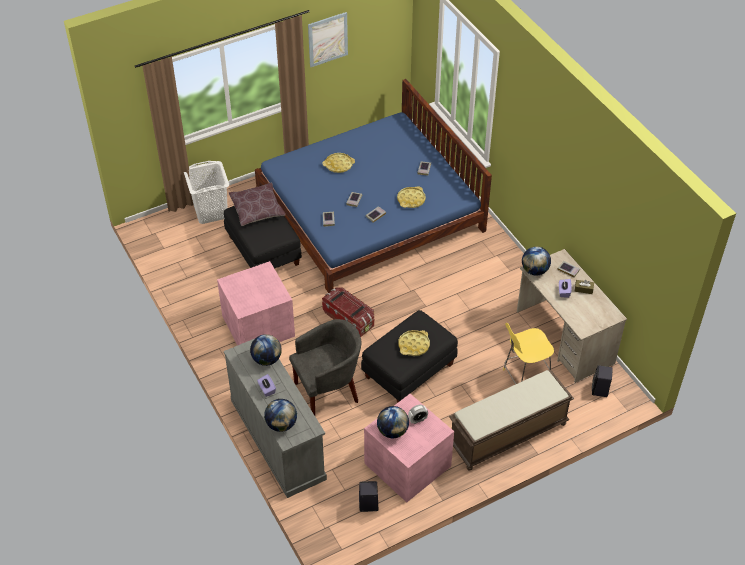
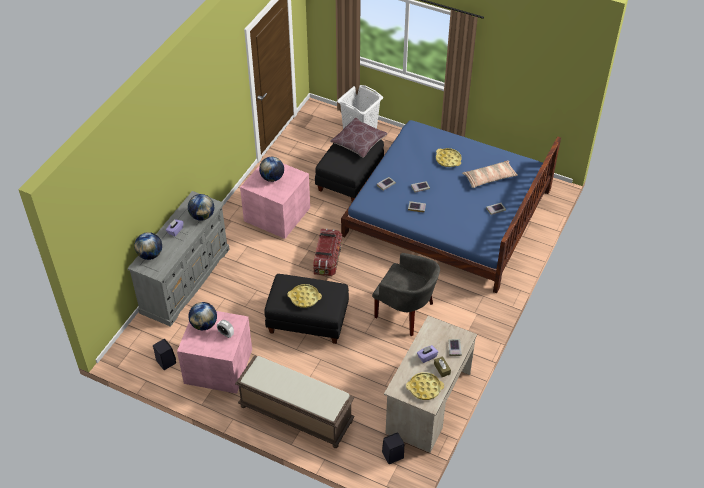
camera: 55 degrees right, 0 degrees up
(327, 39) = (503, 56): picture -> none
(328, 390) = (251, 284): grey armchair -> grey armchair (406, 312)
(385, 153) = (489, 178): none -> pillow
(411, 199) = (454, 219): yellow tray -> yellow tray (424, 388)
(525, 378) = (361, 397): yellow stool -> none
(535, 270) = (433, 326): globe -> globe (272, 178)

